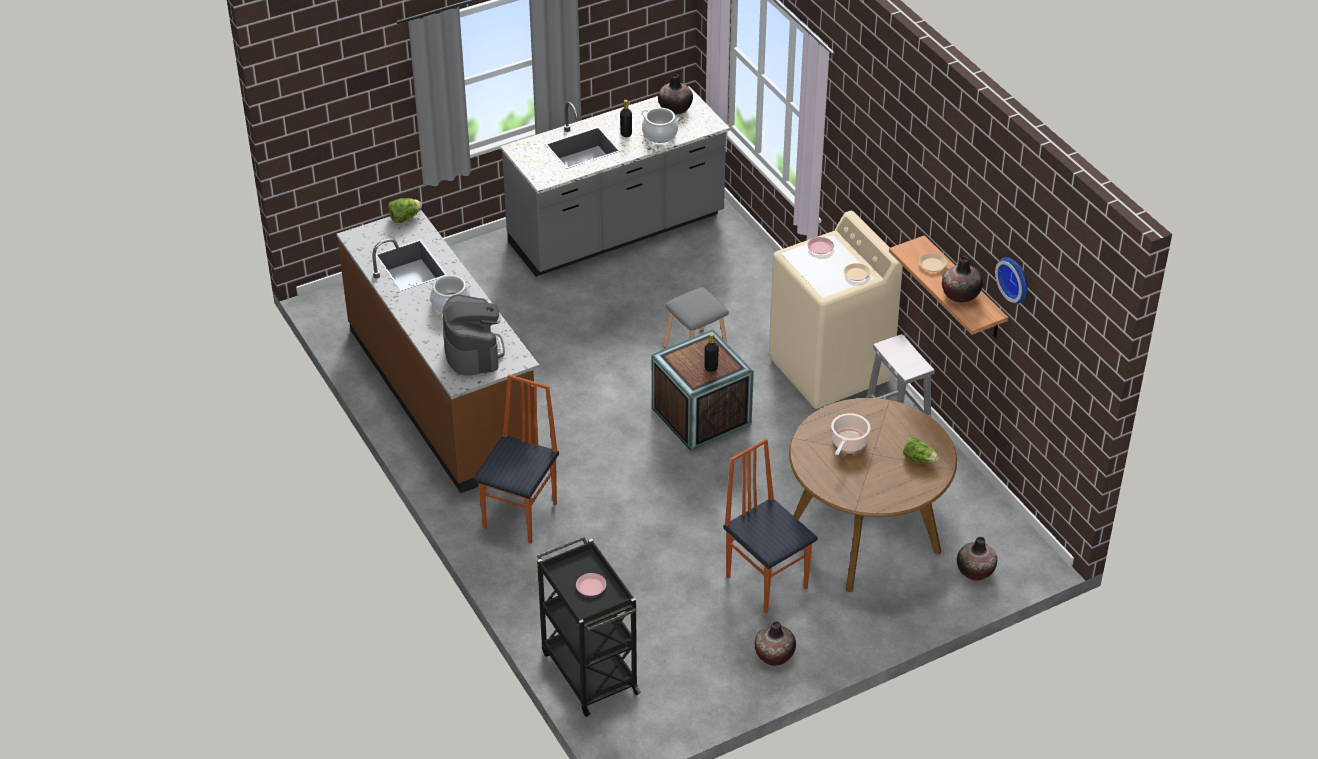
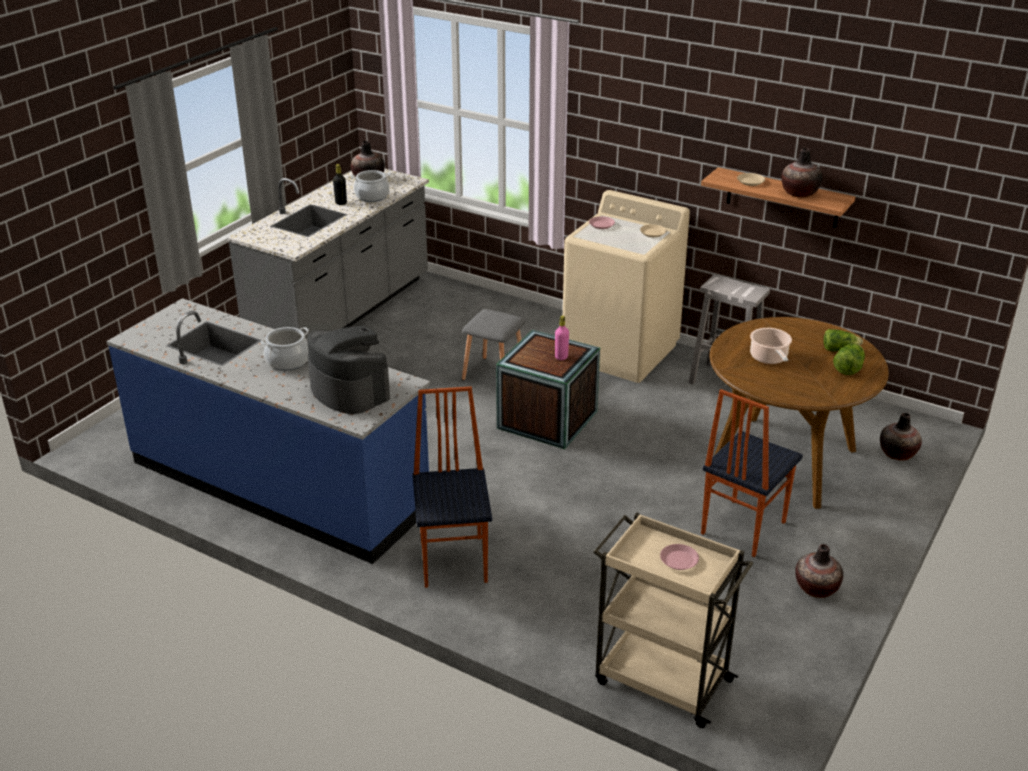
camera: 30 degrees left, 10 degrees down
(405, 218) = (174, 310): lettuce -> lettuce (848, 369)
(443, 394) = (280, 484): brown counter -> blue counter
(588, 671) = (661, 680): black cart -> beige cart
(711, 368) = (561, 357): black bottle -> pink bottle
(767, 581) = (741, 527): chair -> chair turned 75 degrees counterclockwise
(1015, 279) = (865, 148): wall clock -> none

